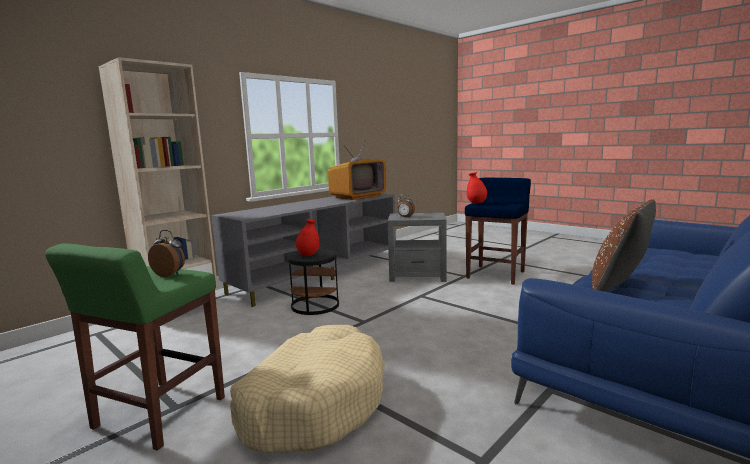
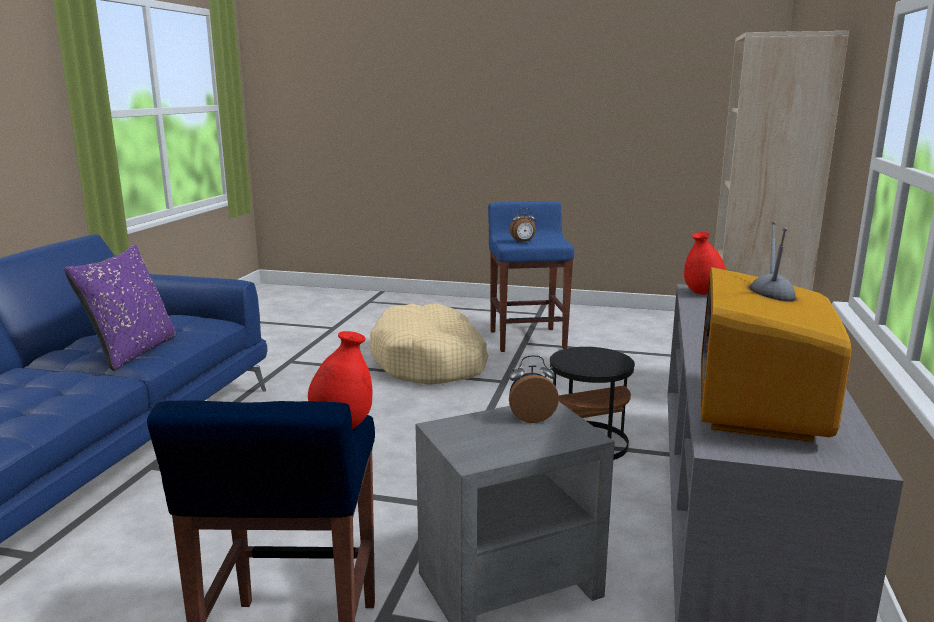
camera: 150 degrees right, 5 degrees up
(158, 414) = (527, 339): green stool -> blue stool
(308, 255) = (592, 356): red vase -> red vase (702, 293)
(619, 285) = (133, 352): brown pillow -> purple pillow

